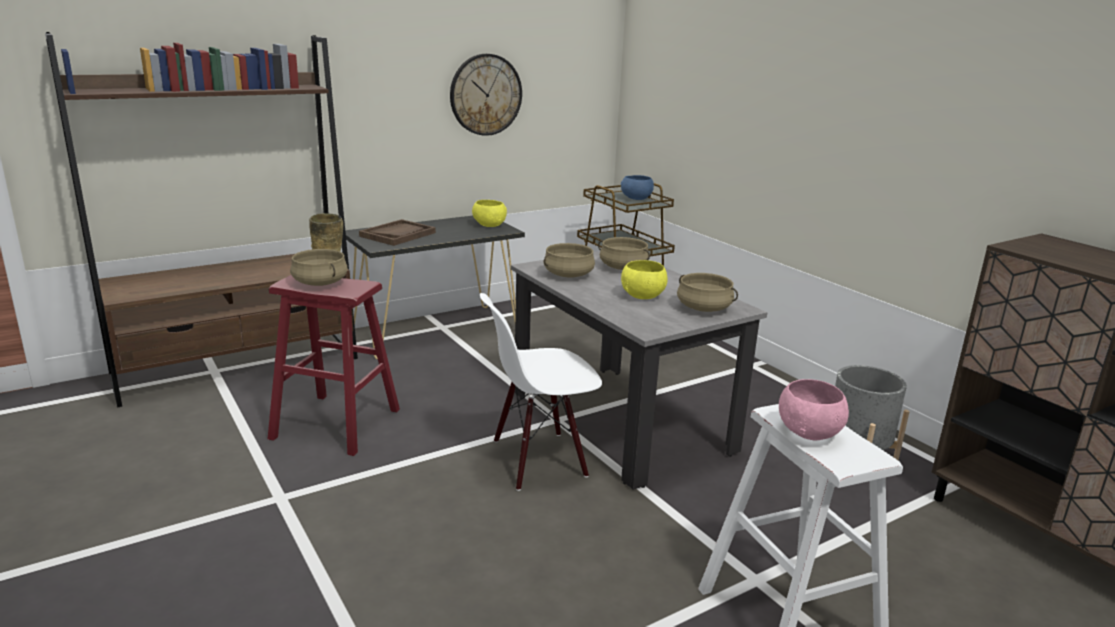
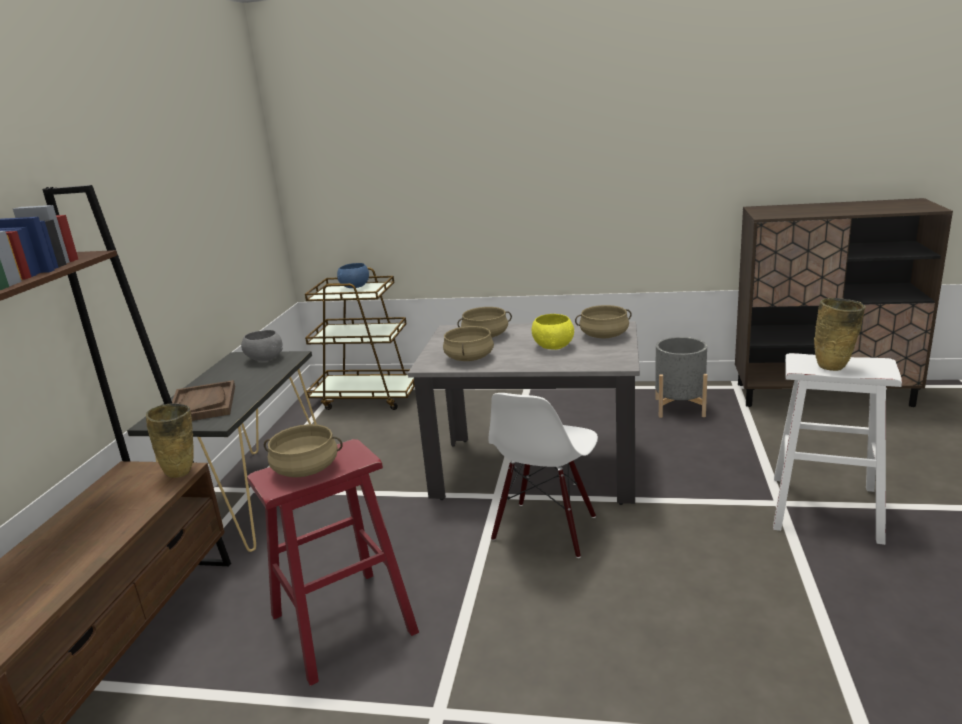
camera: 45 degrees left, 0 degrees up
(485, 95) = (197, 221): wall clock -> none
(488, 225) = (264, 359): yellow bowl -> grey bowl
(808, 432) = (834, 368): pink bowl -> beige vase

